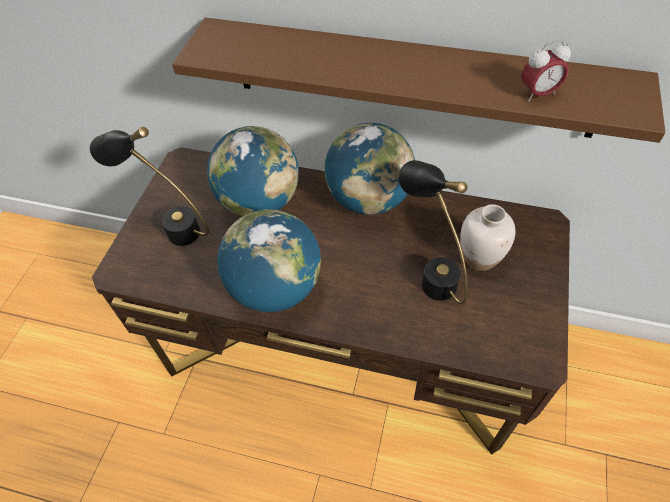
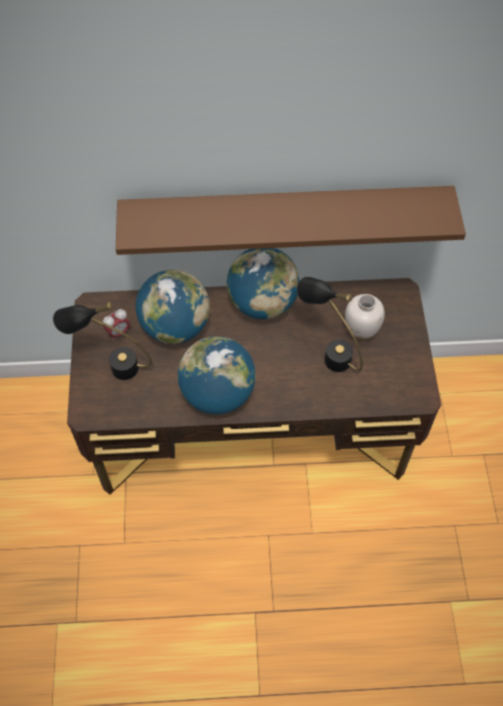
camera: 20 degrees left, 5 degrees up
(538, 94) = (382, 220): alarm clock -> alarm clock (118, 333)

